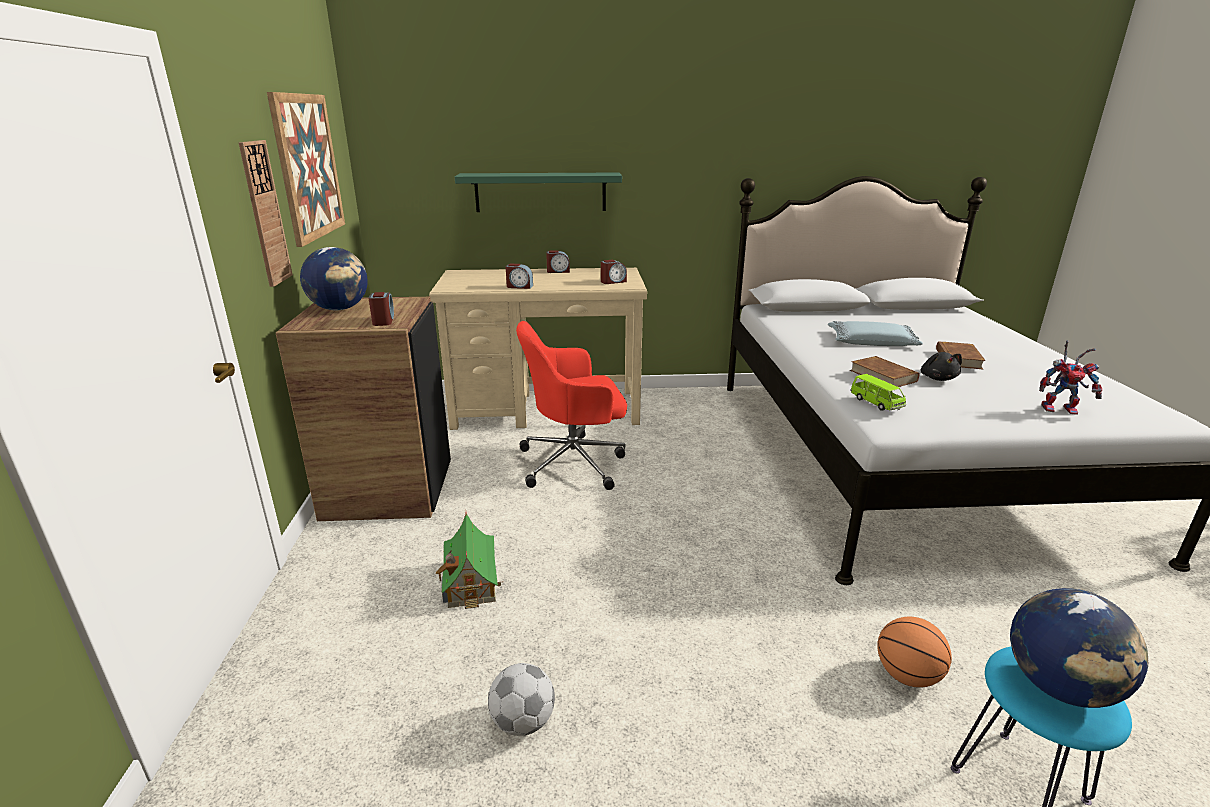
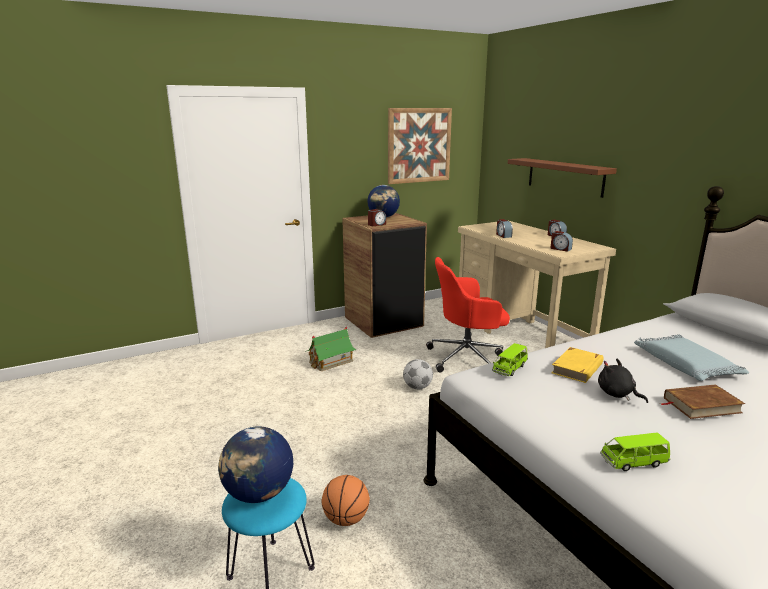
camera: 65 degrees right, 5 degrees down
(265, 214) = (362, 164): wall clock -> none
(523, 721) = (250, 398): football -> football (417, 387)
(540, 192) = (565, 176): green shelf -> brown shelf
(575, 462) = (467, 358): red office chair -> red office chair turned 60 degrees counterclockwise
(883, 376) = (577, 368): brown book -> yellow book
(938, 378) = (617, 394): black plush toy -> black plush toy turned 75 degrees clockwise
(1061, 408) = (633, 462): toy robot -> green toy car

